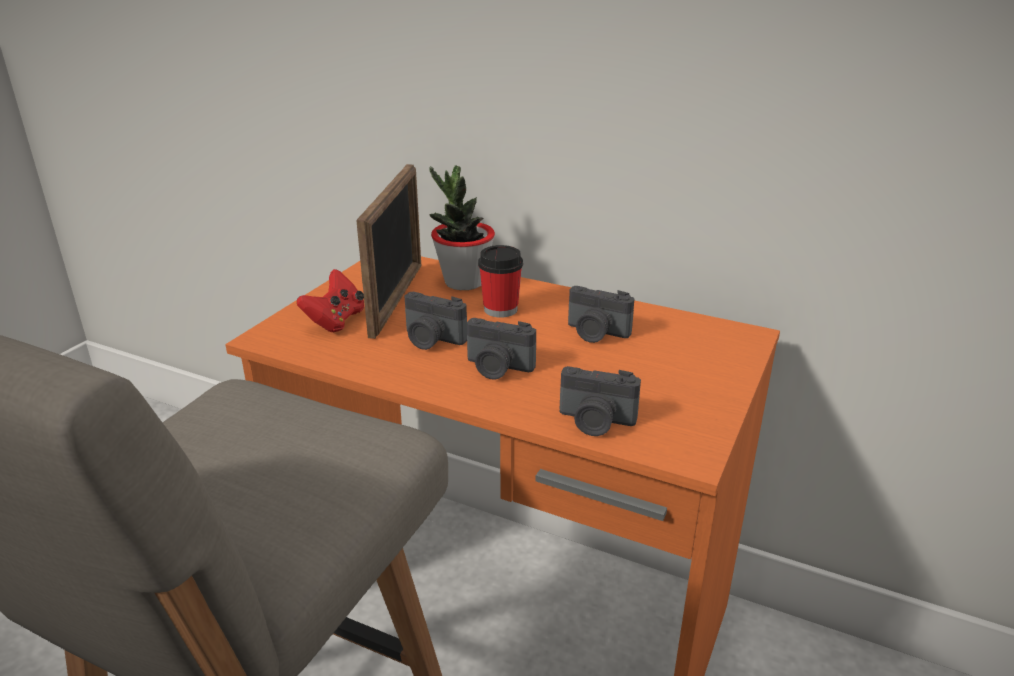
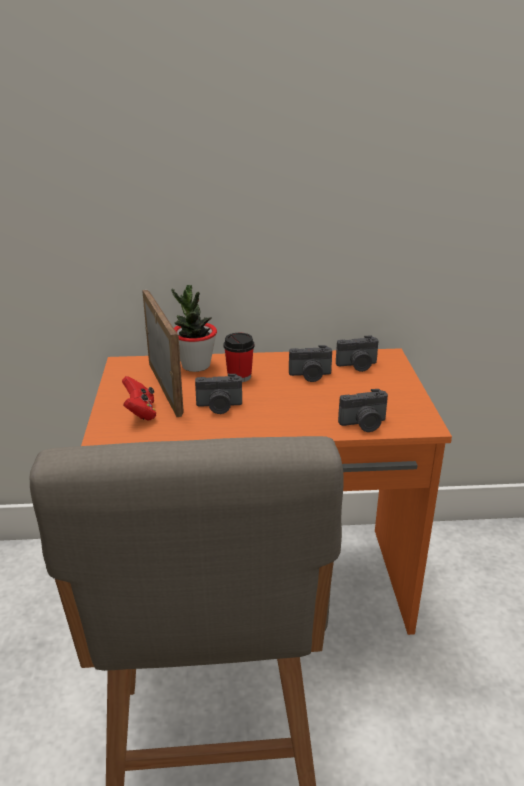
camera: 30 degrees left, 0 degrees up
(497, 368) = (278, 411): camera -> camera (357, 366)

